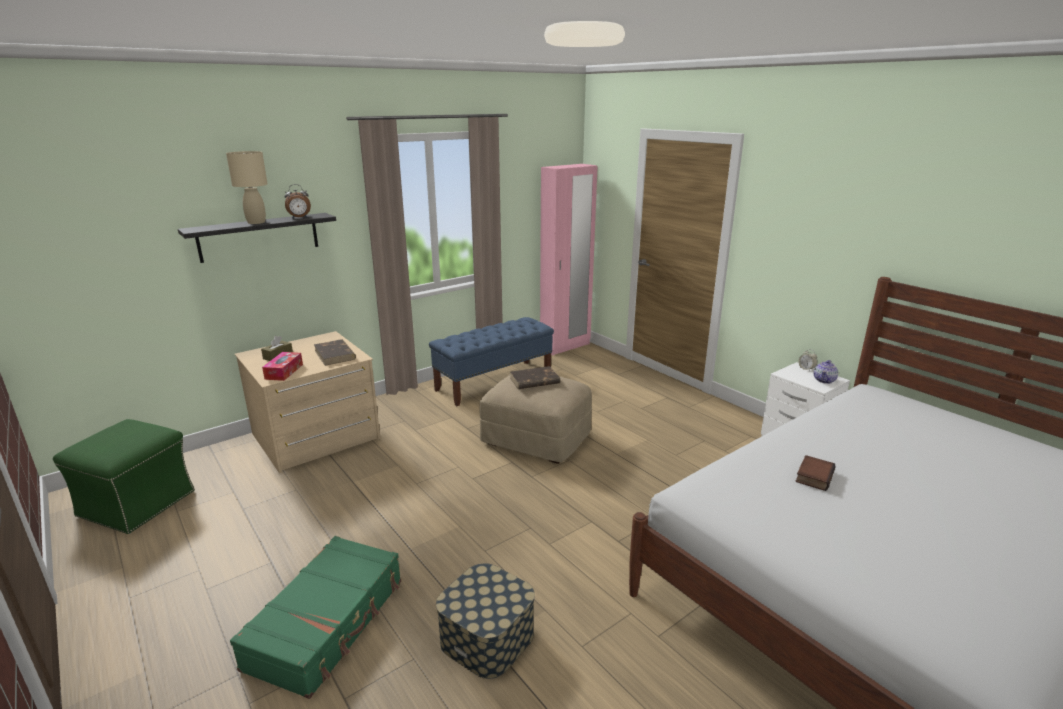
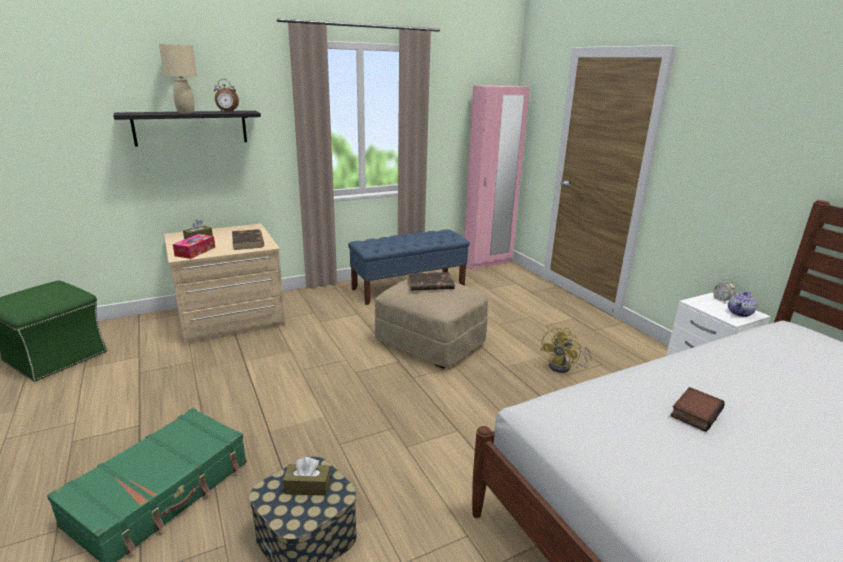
camera: 10 degrees right, 0 degrees up
(487, 591) = (307, 486): none -> brown tissue box
(671, 447) = (564, 367): none -> yellow fan

